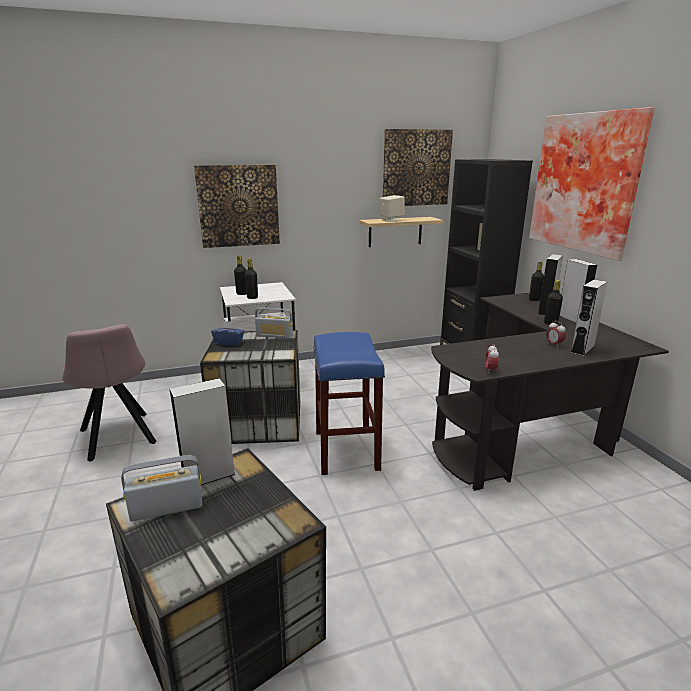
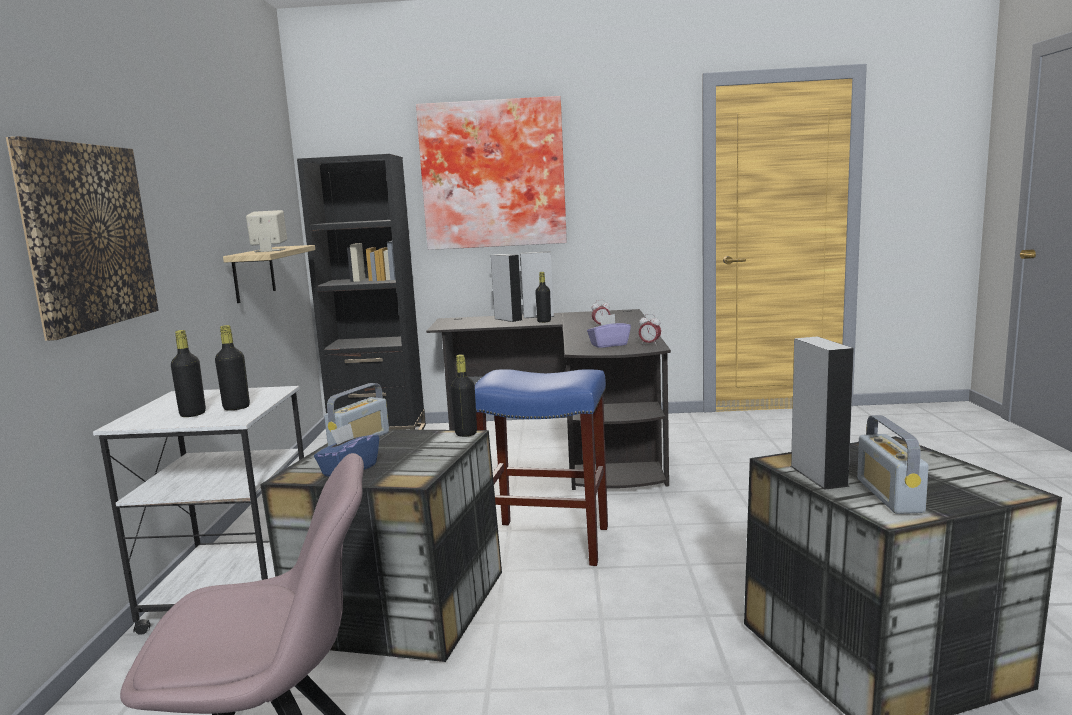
camera: 70 degrees left, 10 degrees down
(416, 168) = (253, 171): picture -> none
(475, 356) = (609, 345): none -> purple tissue box
(534, 299) = (466, 318): black bottle -> black bottle (466, 433)
(582, 349) = (619, 322): grey speaker -> none

